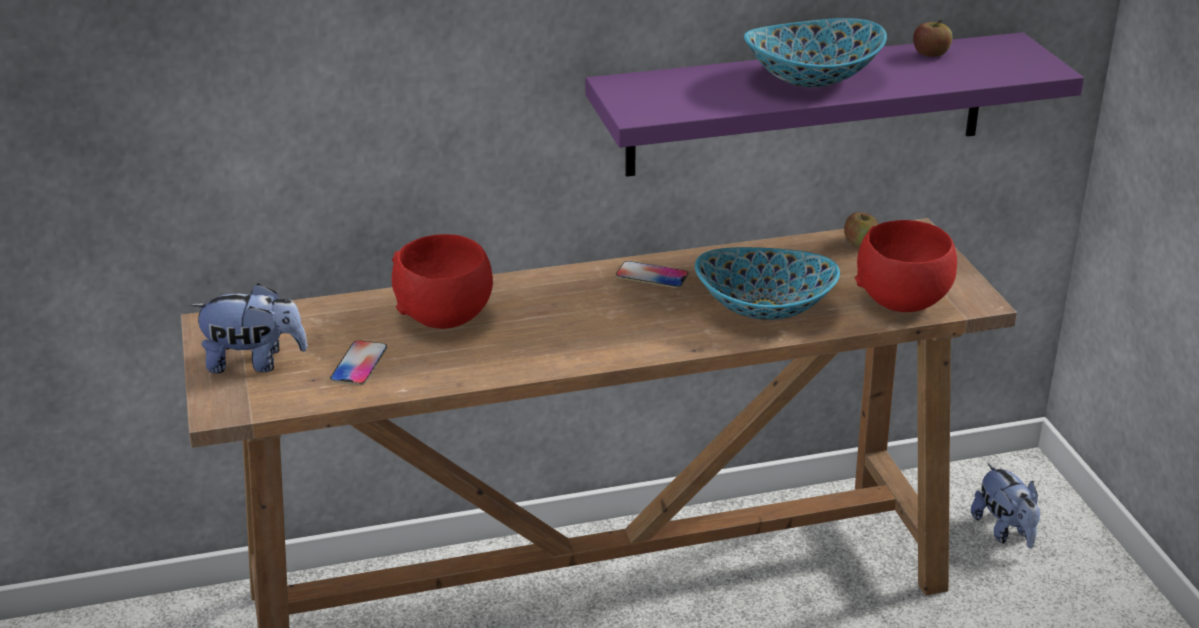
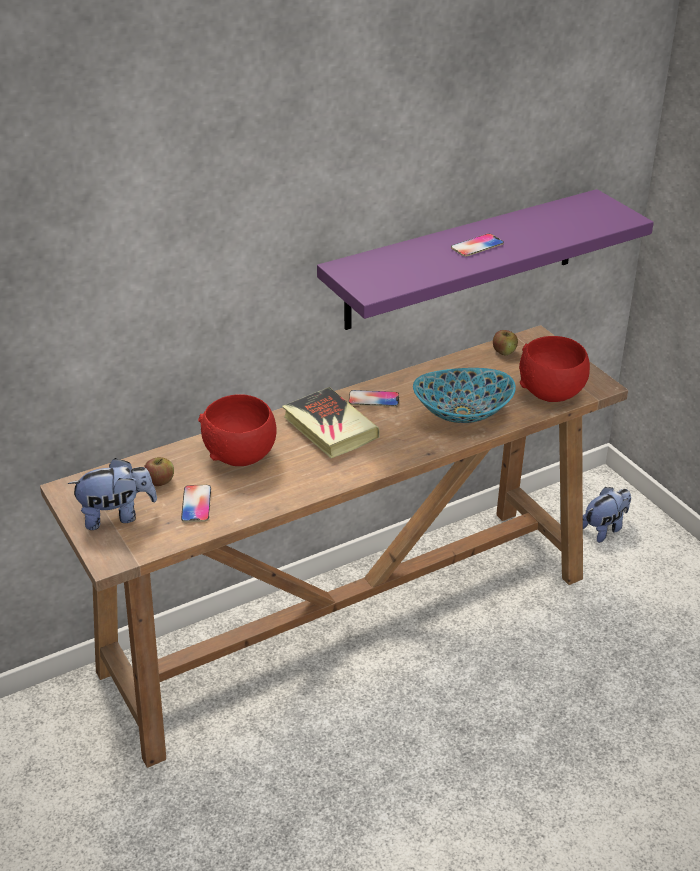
camera: 15 degrees left, 5 degrees up
(576, 301) = (330, 428): none -> book
(813, 79) = (477, 246): bowl -> phone
(930, 54) = (545, 215): apple -> apple (160, 481)
(1005, 531) = (604, 529): plush toy -> plush toy turned 90 degrees counterclockwise

